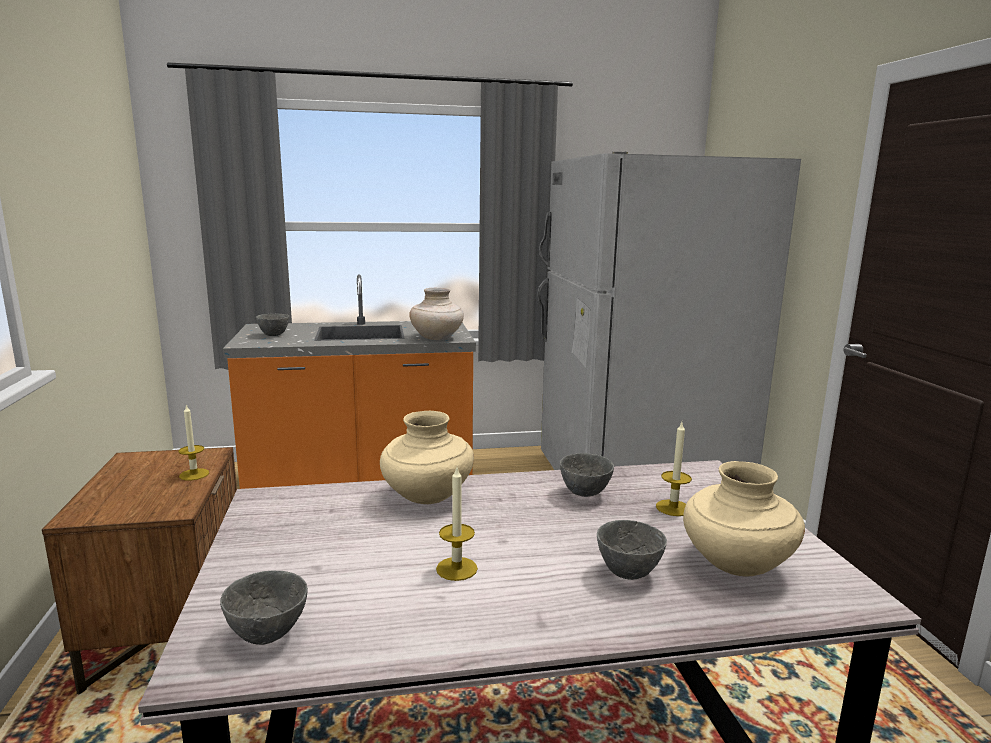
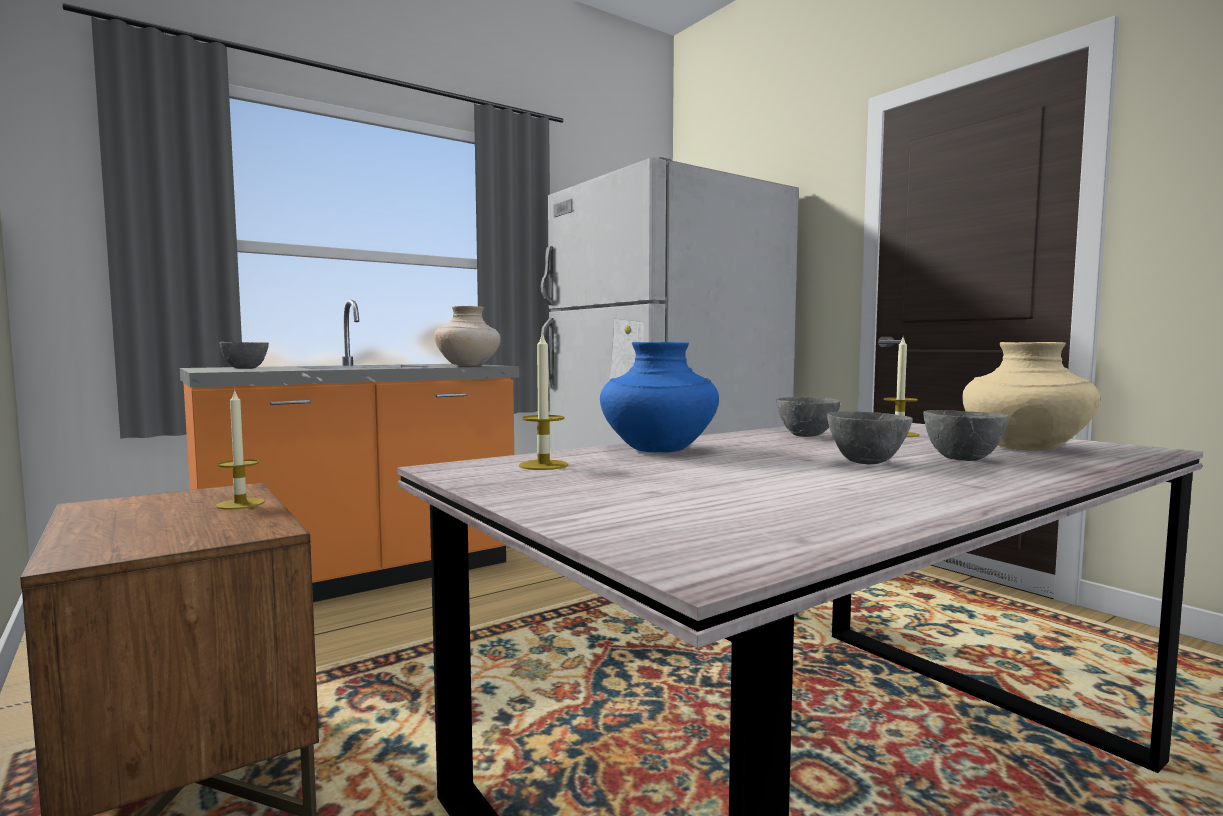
camera: 25 degrees left, 10 degrees down
(268, 633) = (721, 531): grey bowl -> grey bowl (865, 462)
(426, 496) = (658, 449): beige vase -> blue vase
(456, 569) = (810, 474): candle -> candle (543, 465)

